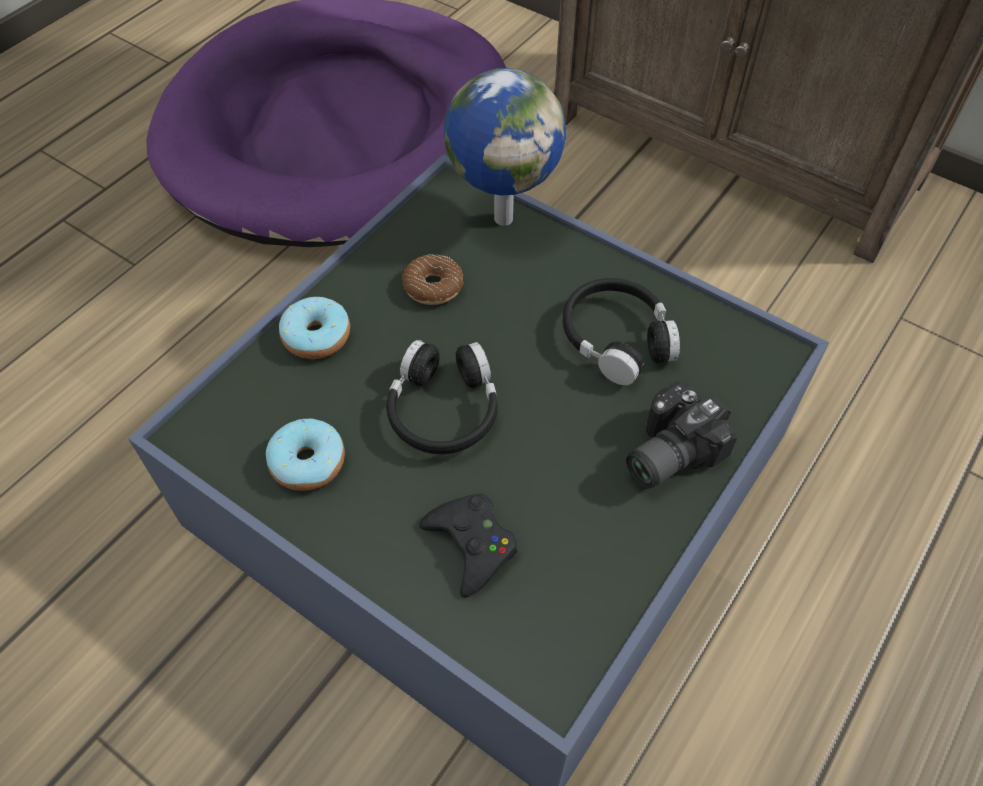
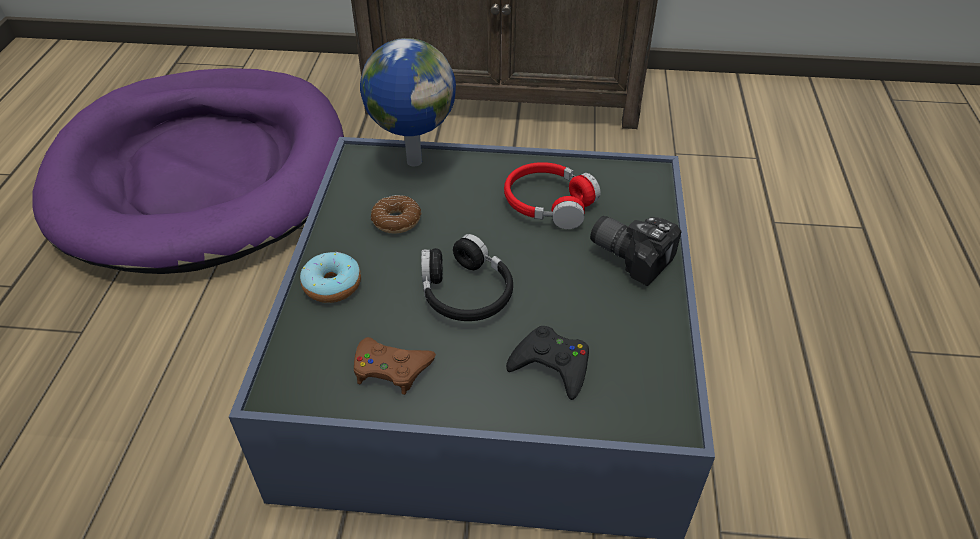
camera: 30 degrees left, 10 degrees down
(308, 462) = (391, 368): donut -> brown game controller
(617, 339) = (548, 204): black headphones -> red headphones
(665, 451) = (632, 254): camera -> camera turned 105 degrees clockwise

